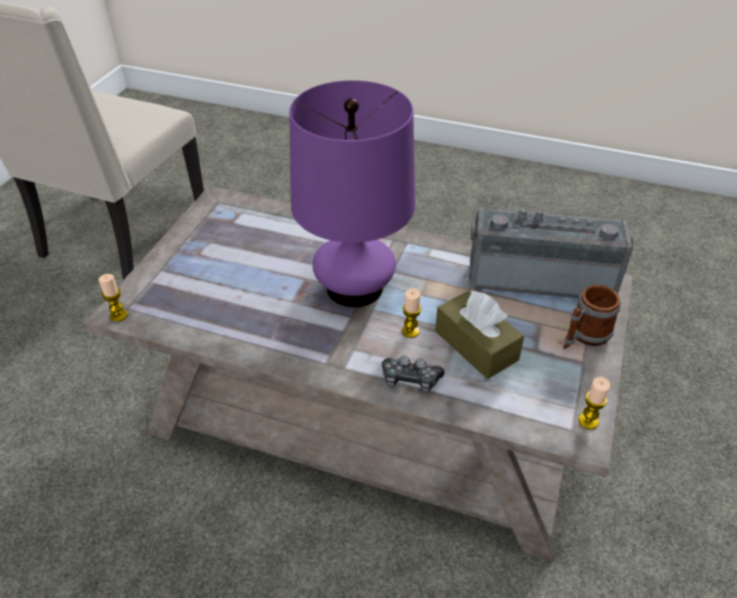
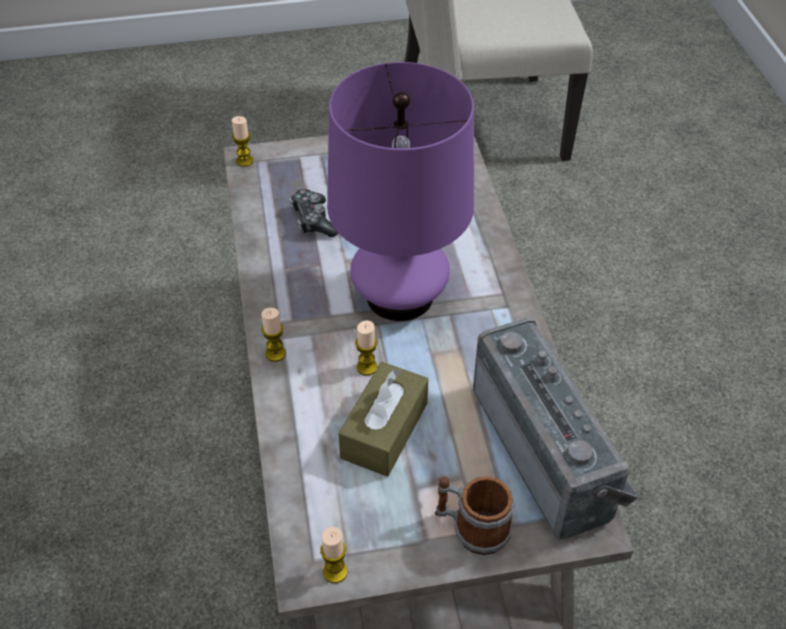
camera: 60 degrees right, 5 degrees up
(358, 377) = (275, 353): none -> candle
(410, 380) = (297, 395): game controller -> game controller (313, 220)

